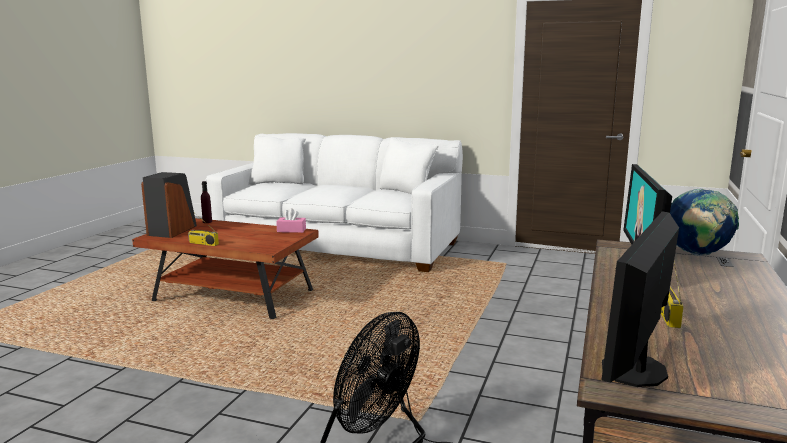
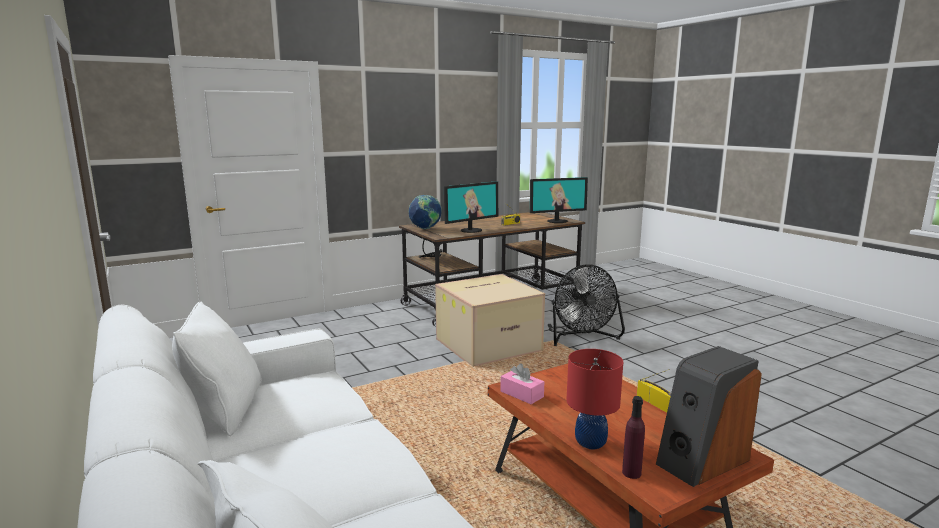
camera: 140 degrees left, 0 degrees up
(232, 224) = (590, 445): none -> red table lamp
(483, 379) = (488, 344): none -> cardboard box

